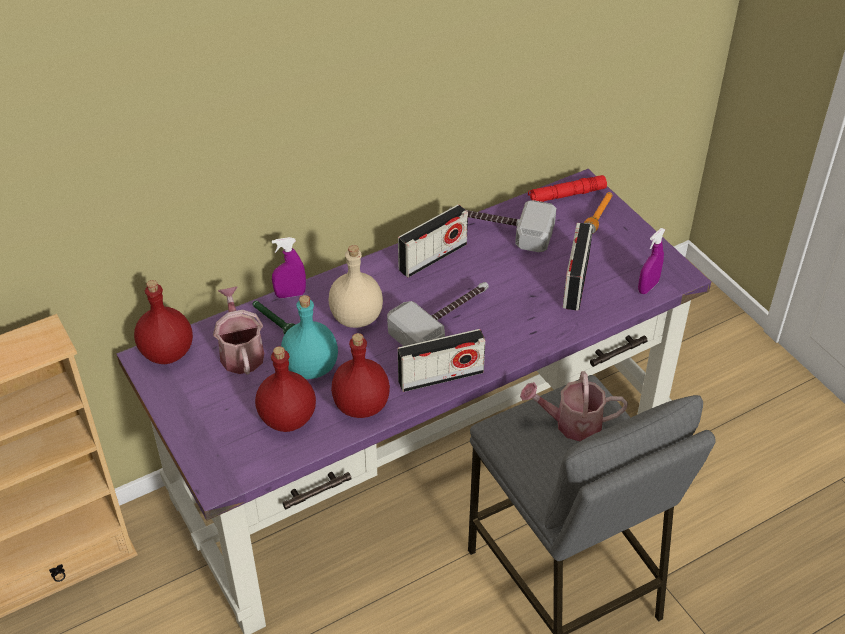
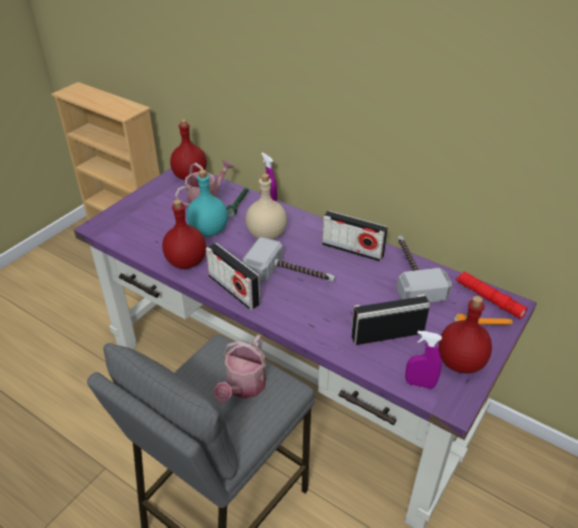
camera: 65 degrees right, 5 degrees down
(286, 419) = (159, 235): red bottle -> red bottle (459, 362)
(571, 423) = (243, 387): watering can -> watering can turned 135 degrees counterclockwise

